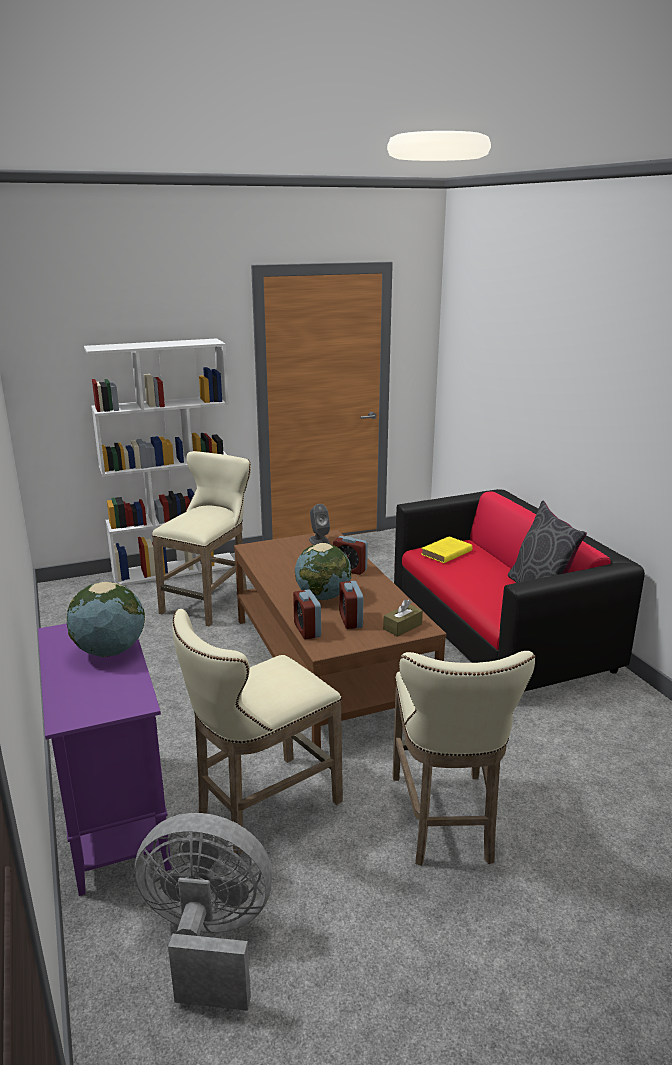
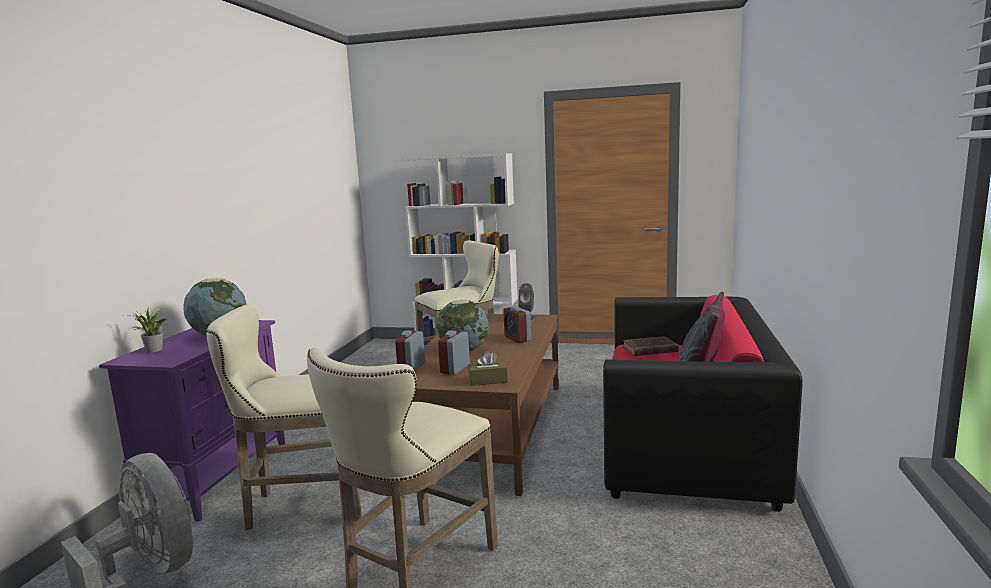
camera: 35 degrees right, 10 degrees down
(76, 695) = (155, 350): none -> potted plant
(445, 553) = (648, 350): yellow book -> brown book

